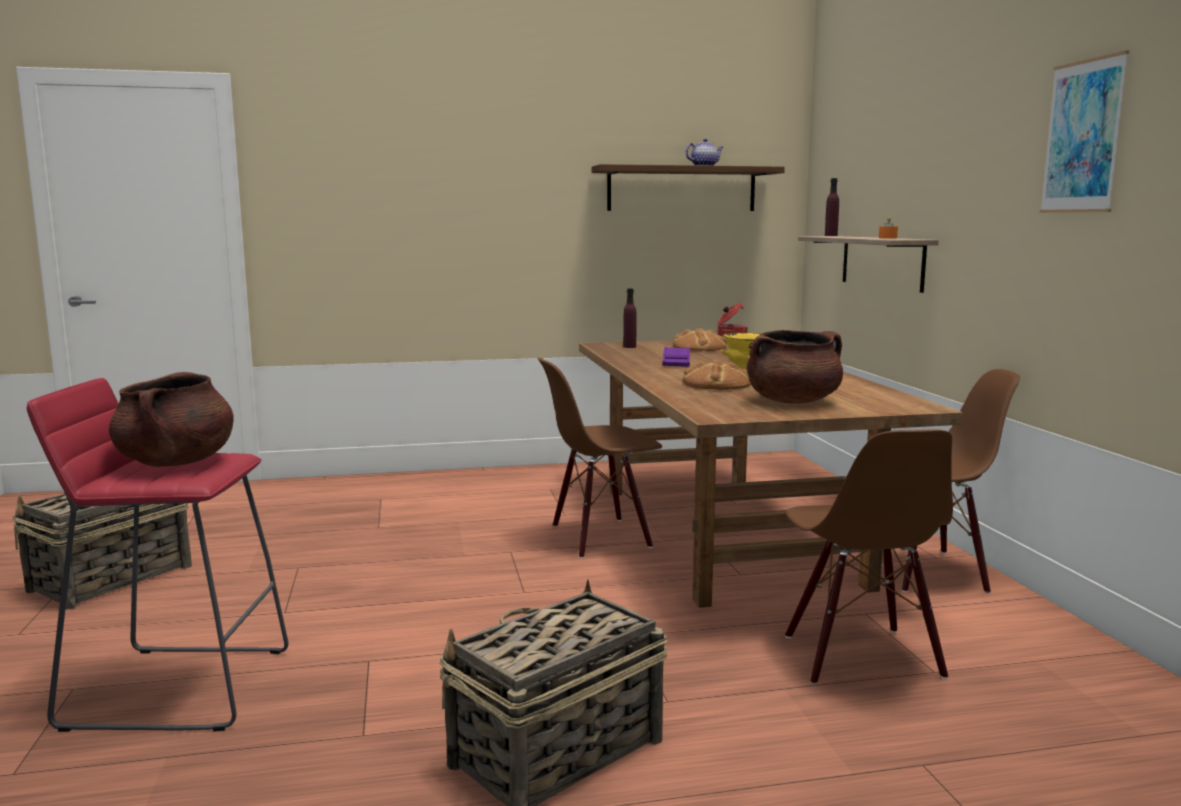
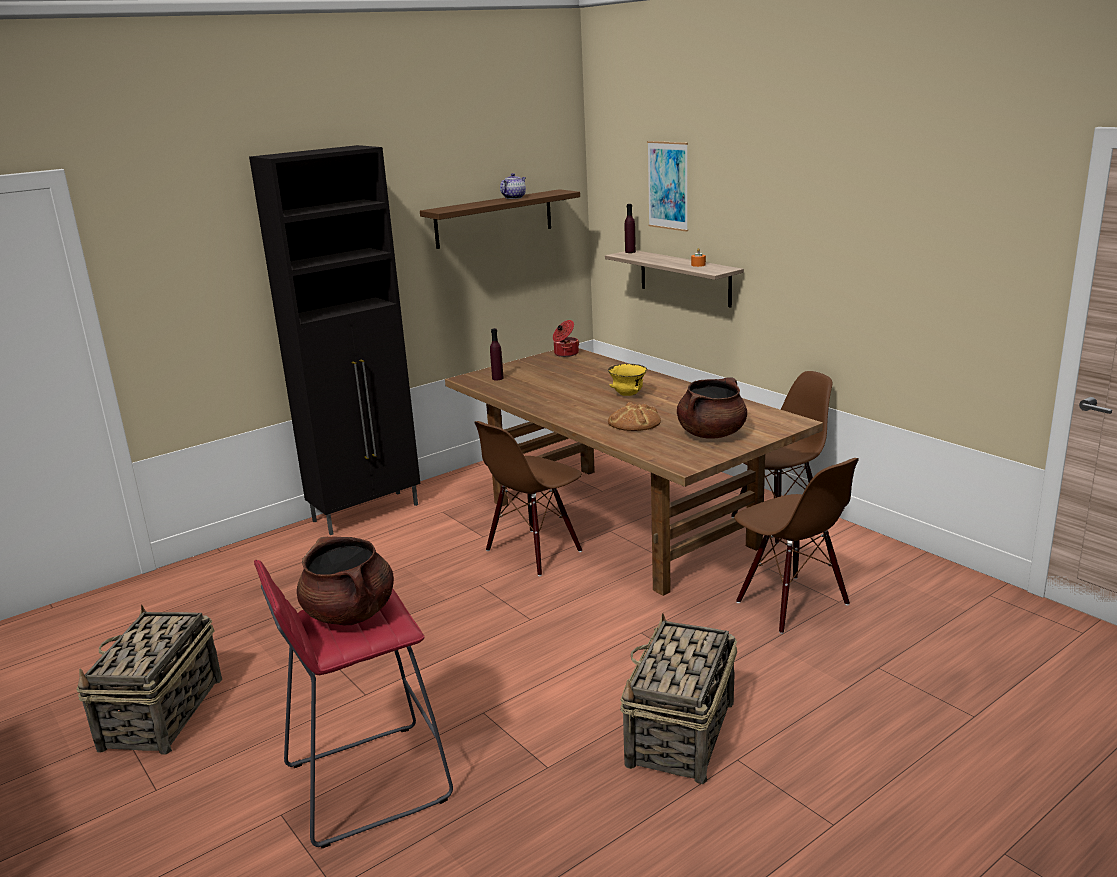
camera: 25 degrees left, 10 degrees up
(481, 476) = (367, 512): none -> black cabinet
(676, 362) = (565, 395): purple tray -> none
(699, 347) = (553, 368): bread -> none
(1083, 137) = (870, 216): picture -> picture (668, 185)

